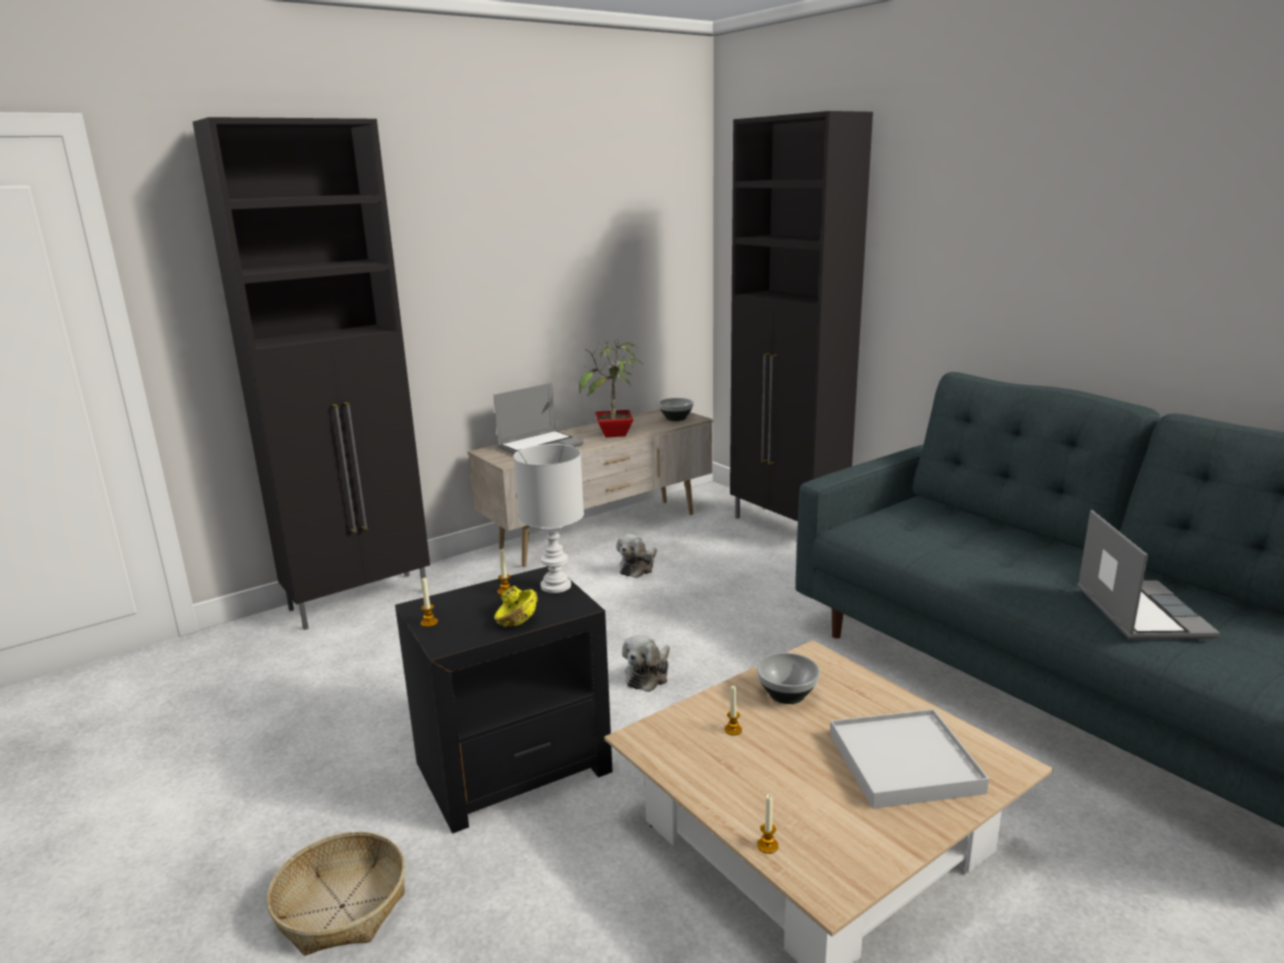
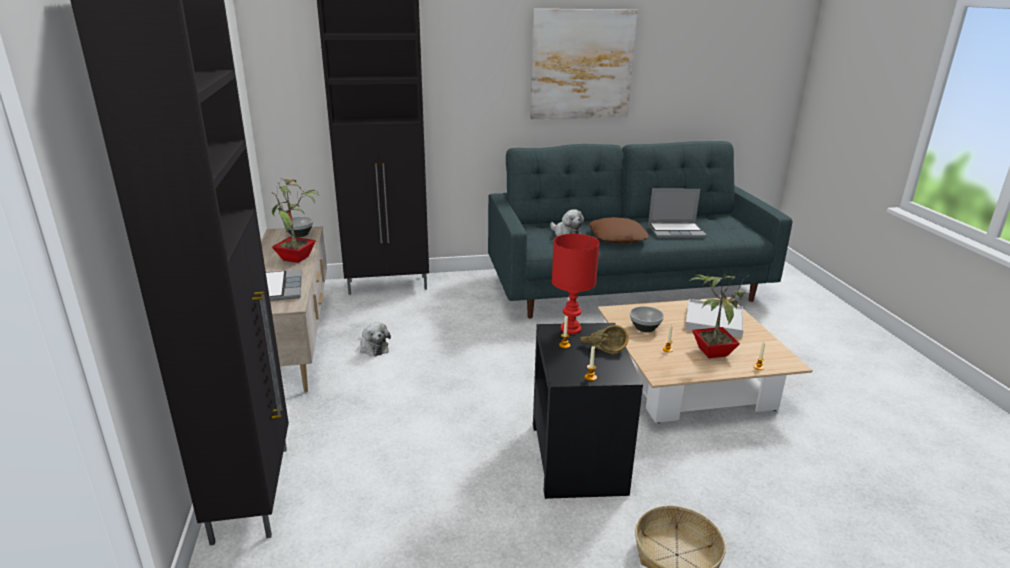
camera: 65 degrees left, 5 degrees up
(514, 616) = (603, 349): yellow bowl -> brown bowl
(556, 586) = (571, 329): white table lamp -> red table lamp
(648, 675) = (516, 383): plush toy -> plush toy (566, 235)
(775, 778) = (711, 351): none -> potted plant
(1003, 569) = (618, 237): none -> brown pillow
(1127, 241) = (581, 65): none -> picture
(1139, 612) = (676, 231): laptop -> laptop turned 150 degrees clockwise

